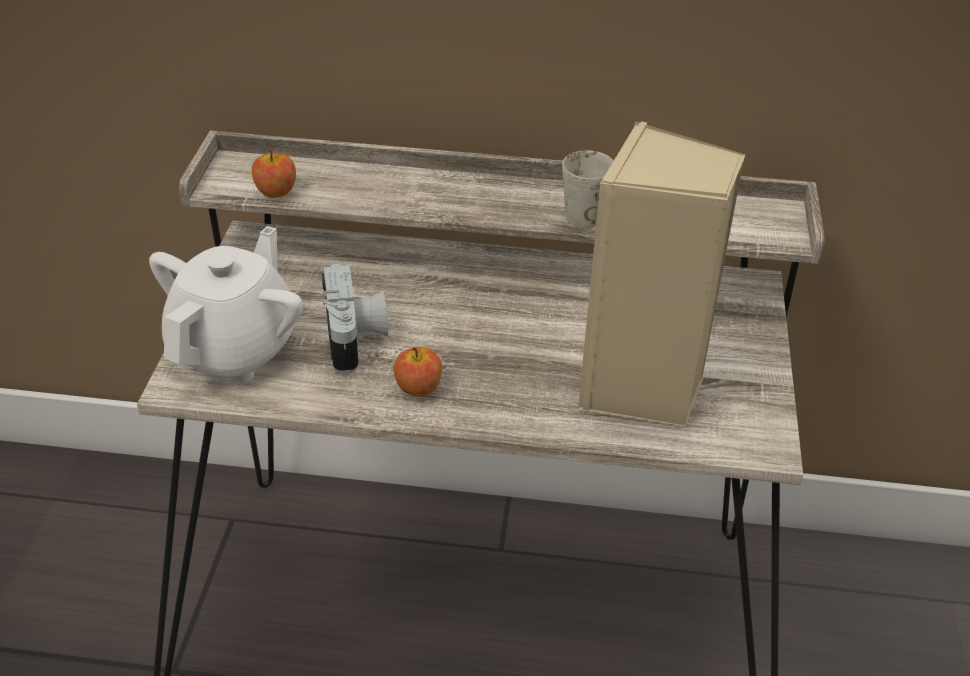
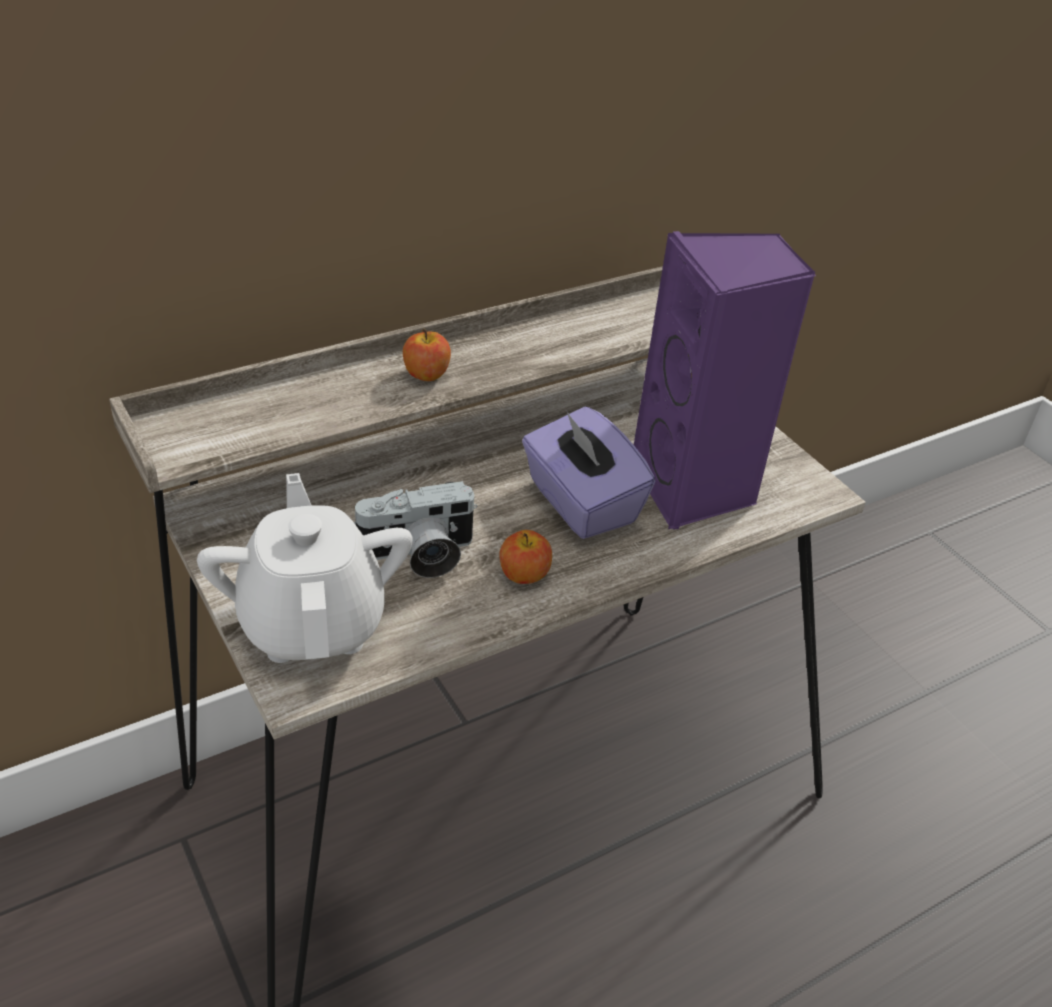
camera: 40 degrees left, 0 degrees up
(276, 192) = (246, 438): apple -> apple (426, 375)
(357, 338) = (418, 556): camera -> camera turned 120 degrees clockwise
(527, 356) = (580, 503): none -> purple tissue box
(578, 210) = (543, 348): white mug -> none
(641, 390) = (694, 490): beige speaker -> purple speaker

